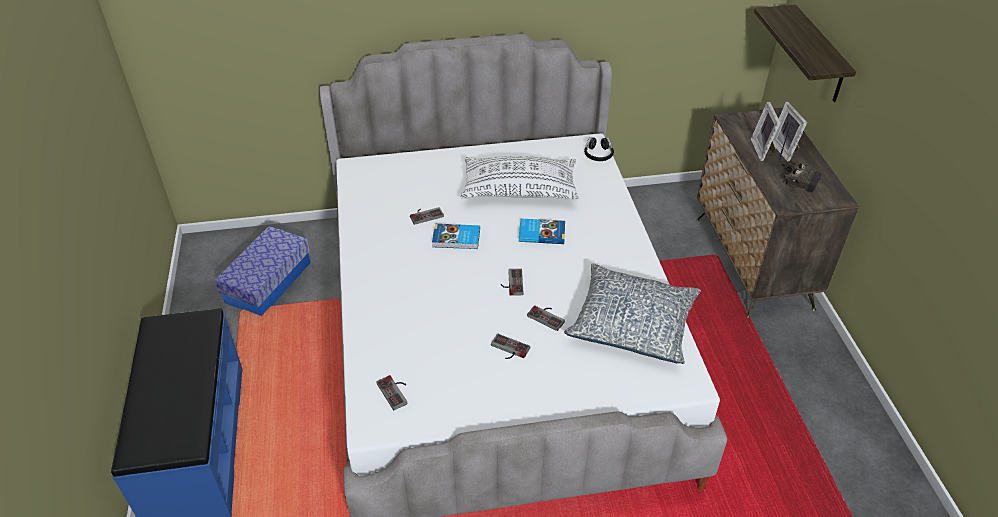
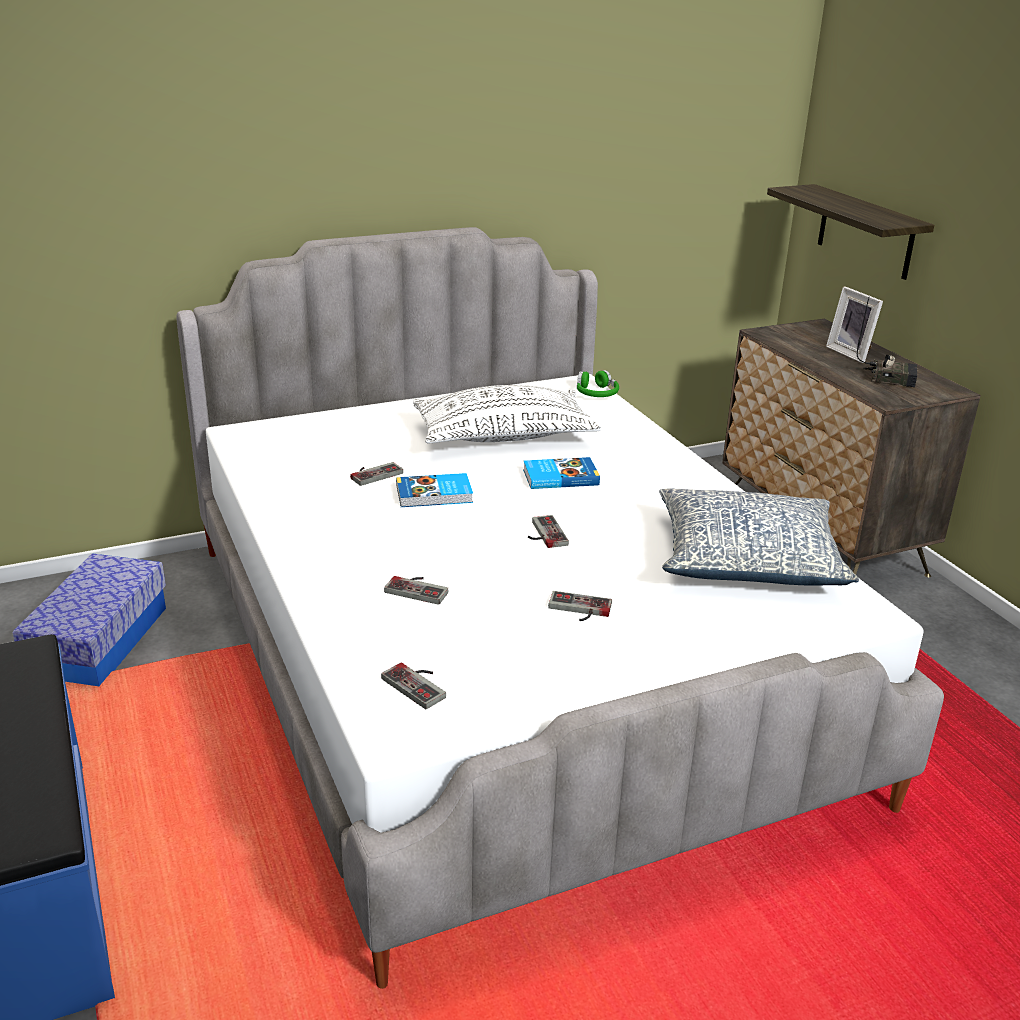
camera: 15 degrees left, 15 degrees down
(548, 316) = (618, 565): game controller -> game controller (419, 588)
(598, 154) = (596, 393): black headphones -> green headphones
(763, 150) = (824, 355): picture frame -> none

